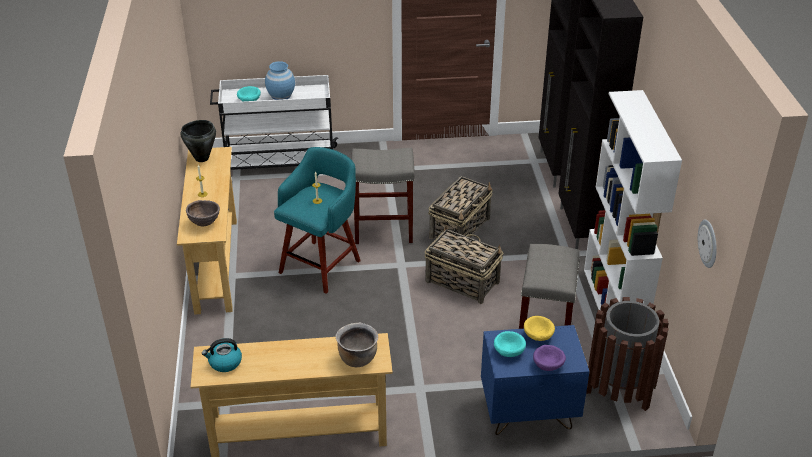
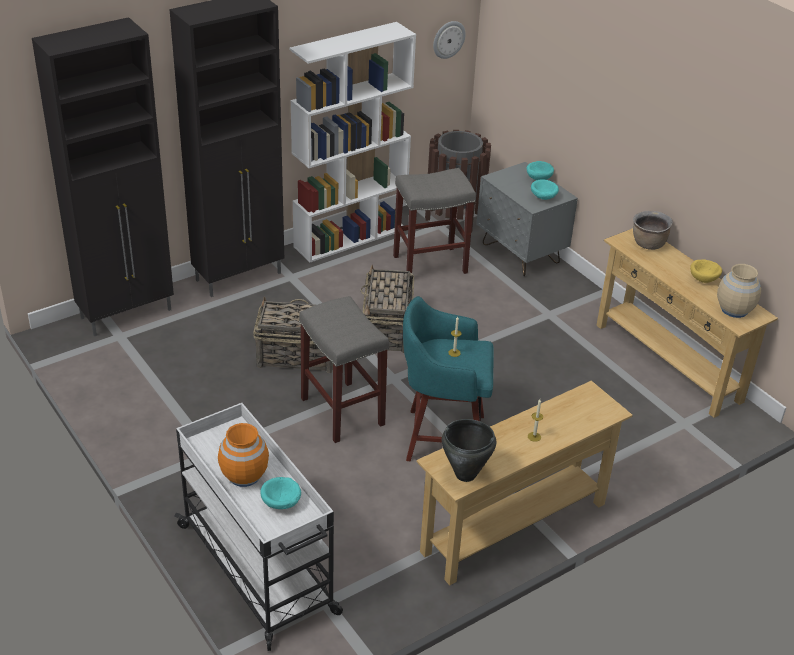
camera: 120 degrees left, 0 degrees up
(204, 223) = (581, 408): brown bowl -> none
(224, 363) = (734, 309): kettle -> beige vase
(281, 96) = (244, 475): blue vase -> orange vase
(528, 413) = (521, 254): blue nightstand -> grey nightstand
(538, 336) = (512, 188): yellow bowl -> yellow bowl (704, 279)
(549, 365) = (538, 178): purple bowl -> turquoise bowl

